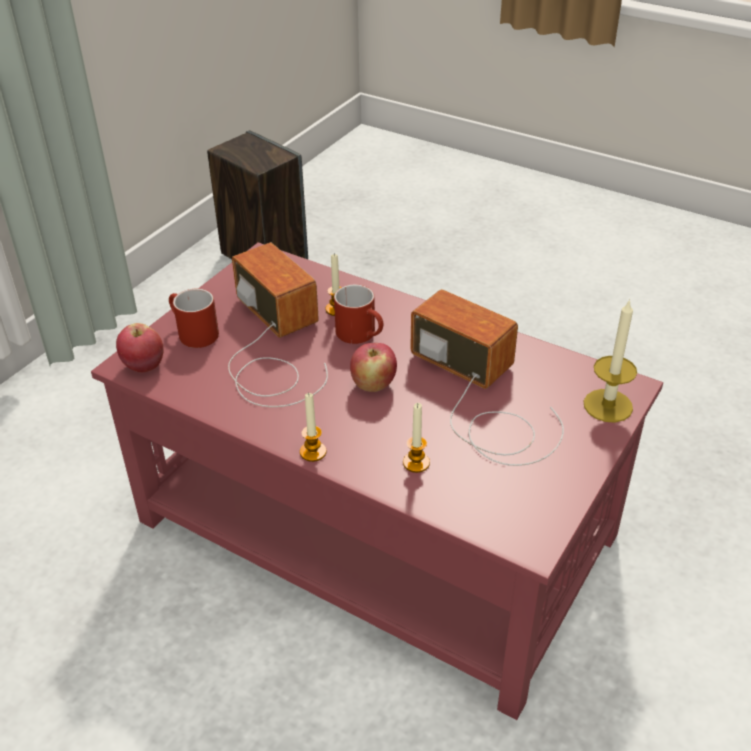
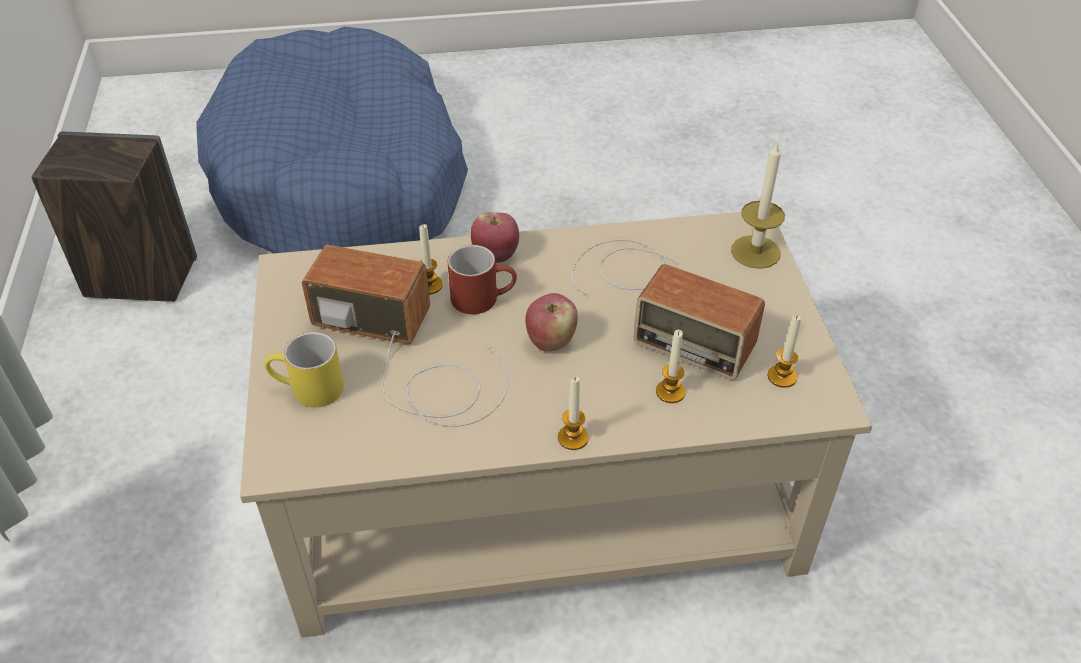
camera: 40 degrees left, 5 degrees up
(144, 366) = (297, 455): apple -> apple (496, 256)
(192, 333) = (308, 390): red mug -> yellow mug
(374, 526) = (538, 489): red coffee table -> beige coffee table
(450, 251) = (342, 180): none -> blue dog bed
(483, 399) = (658, 301): radio -> radio turned 150 degrees counterclockwise
(515, 502) = (782, 377): none -> candle

